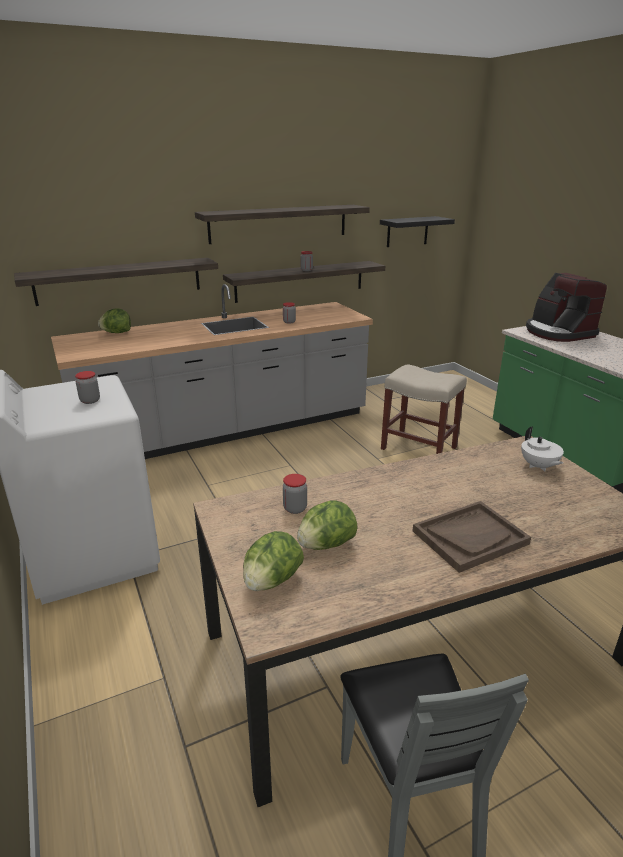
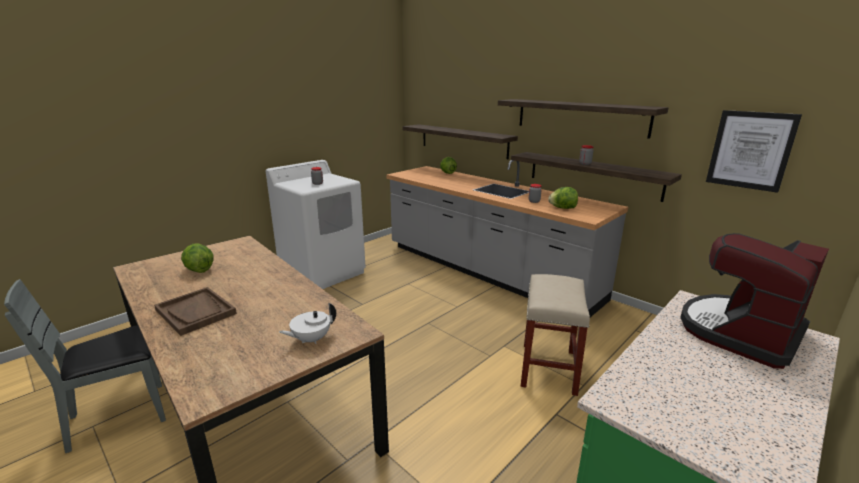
camera: 70 degrees right, 5 degrees down
(272, 581) = (169, 262): lettuce -> lettuce (562, 208)
(295, 508) = (241, 257): jar -> none
(407, 231) = (750, 150): black shelf -> picture

